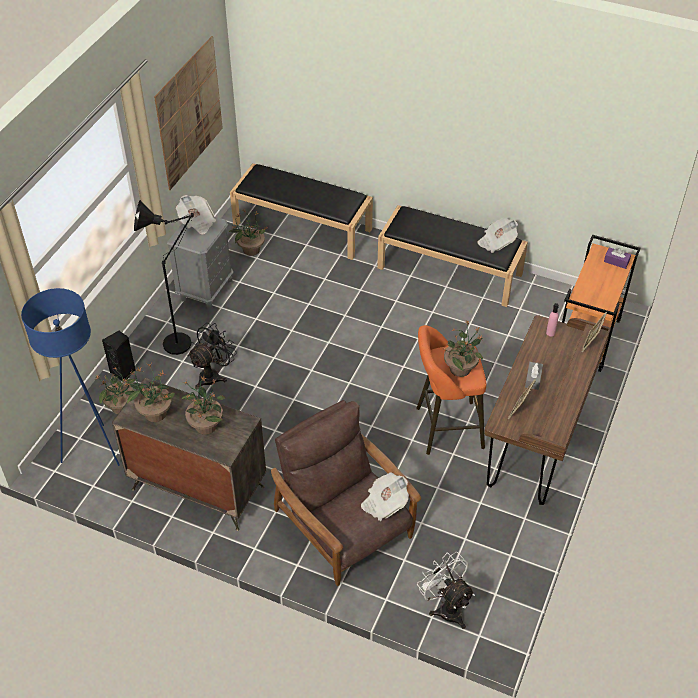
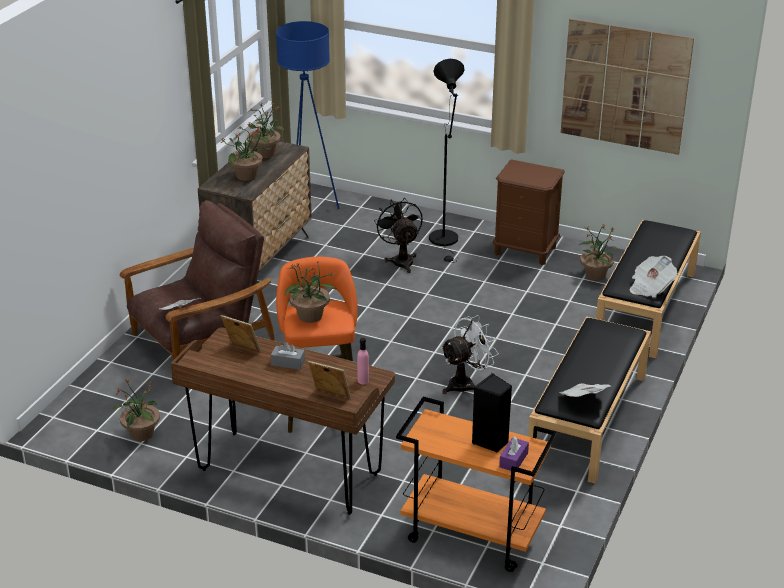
camera: 90 degrees right, 15 degrees down
(121, 407) = (360, 215): potted plant -> potted plant (141, 434)
(124, 372) = (404, 214): black speaker -> black speaker (491, 442)
(197, 222) = (543, 172): newspaper -> newspaper (650, 287)
(206, 289) = (525, 250): grey nightstand -> brown nightstand
(213, 375) = (401, 260): black fan -> black fan turned 150 degrees counterclockwise
(446, 607) = (91, 397): white fan -> white fan (466, 383)

